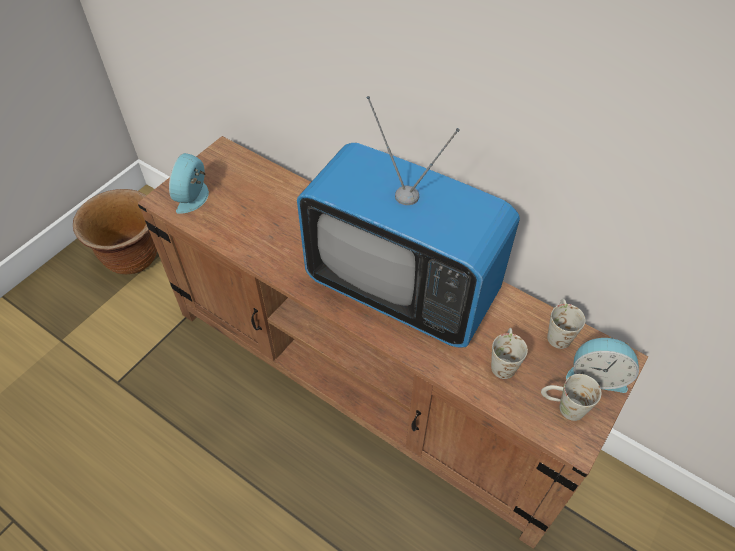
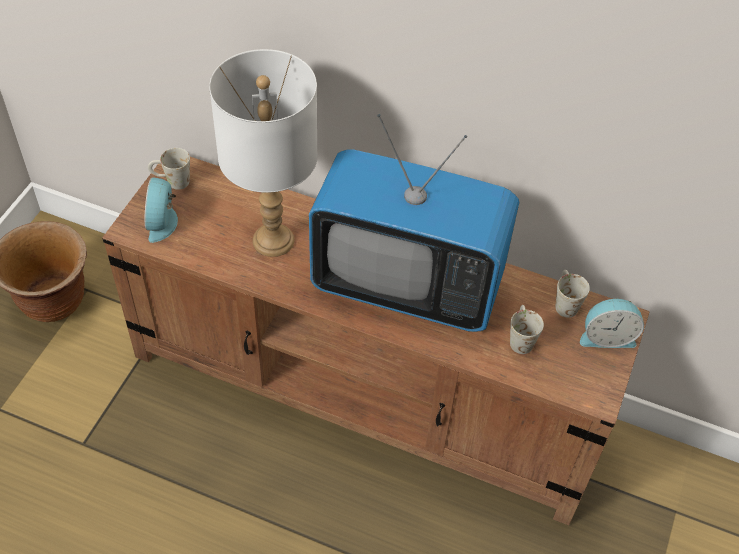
camera: 15 degrees left, 0 degrees up
(287, 228) = (273, 241): none -> white table lamp
(563, 407) = (582, 370): white mug -> white mug (171, 181)

